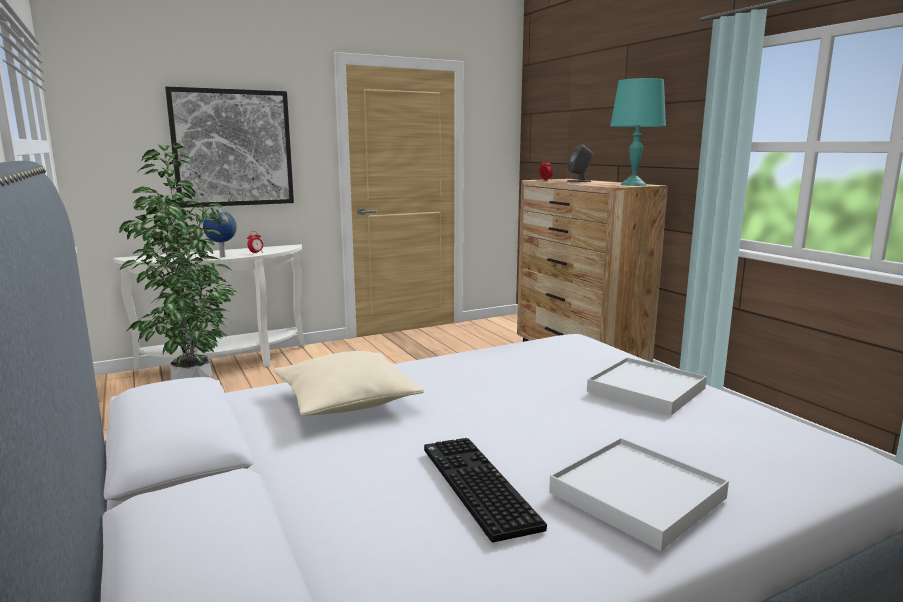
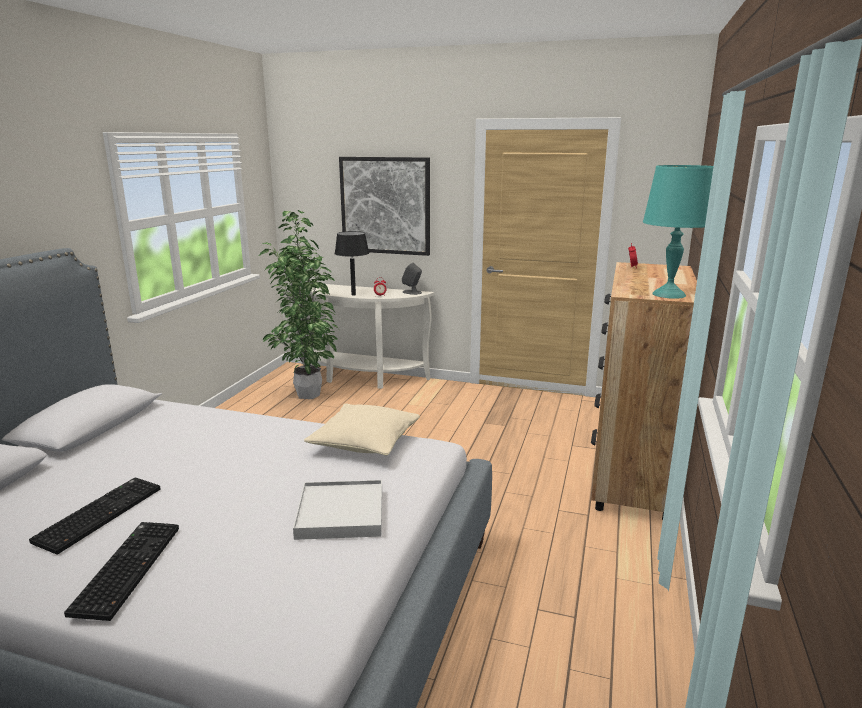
camera: 45 degrees right, 5 degrees up
(222, 256) = (353, 295): globe -> black table lamp
(346, 401) = (192, 433): beige pillow -> beige pillow (365, 442)
(579, 181) = (654, 275): grey speaker -> grey speaker (412, 292)
(636, 495) = (126, 568): white tray -> keyboard

